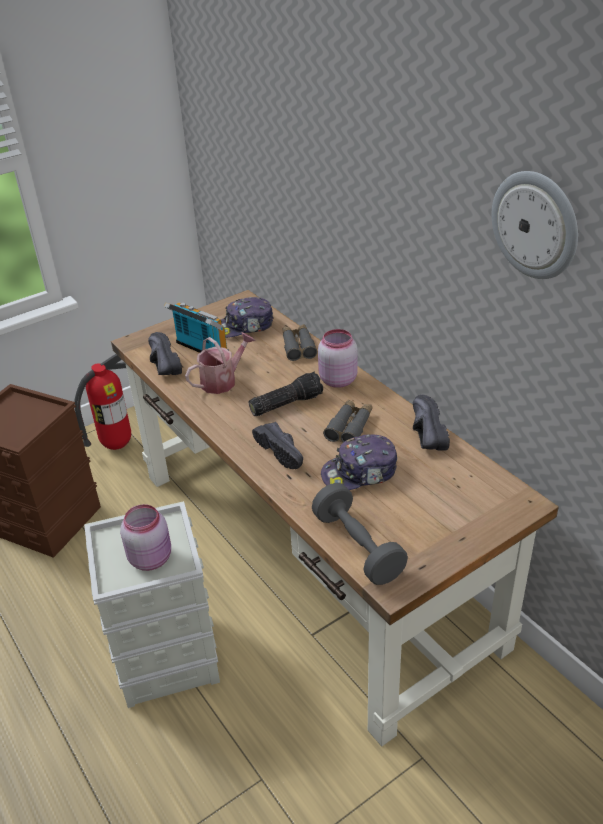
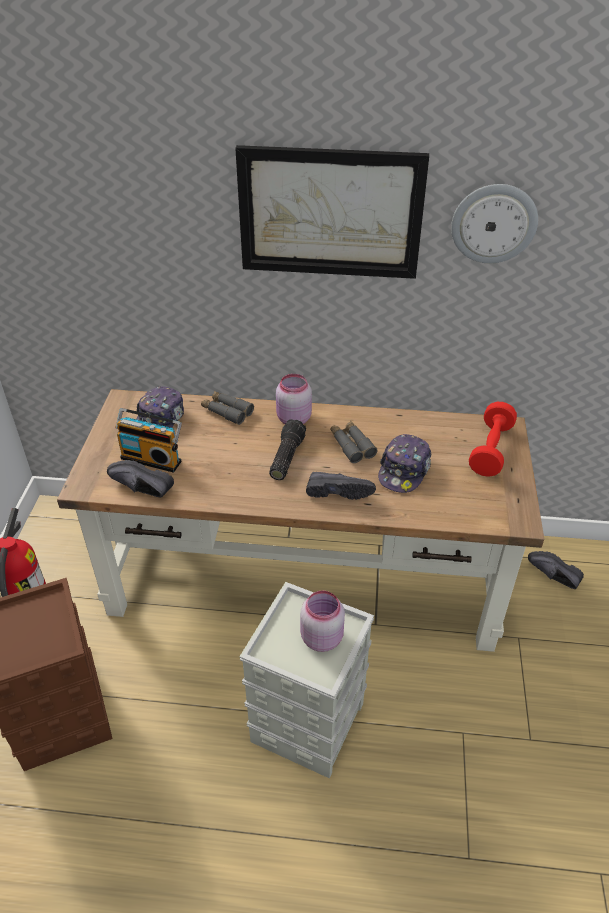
camera: 50 degrees left, 5 degrees up
(200, 349) = (152, 458): radio -> radio turned 150 degrees counterclockwise
(222, 381) = (212, 470): watering can -> none
(357, 547) = (472, 515): grey dumbbell -> none
(395, 163) = (330, 213): none -> picture
(423, 434) = (399, 421): black shoe -> black shoe (552, 577)
(469, 510) = (490, 450): none -> red dumbbell

